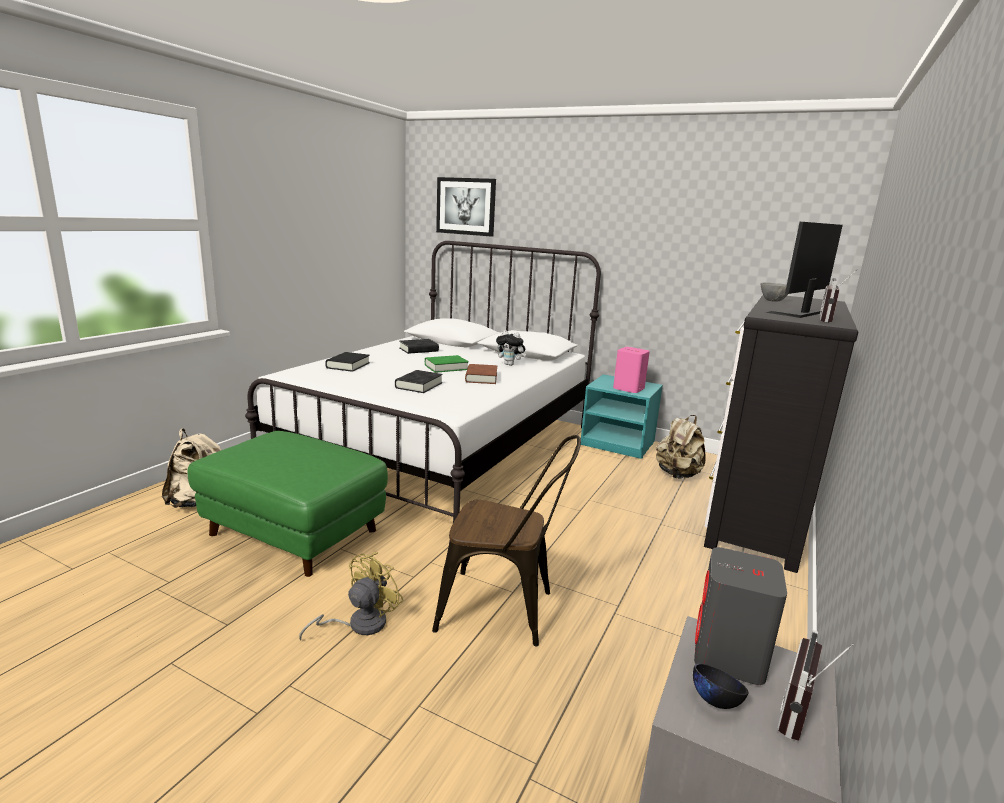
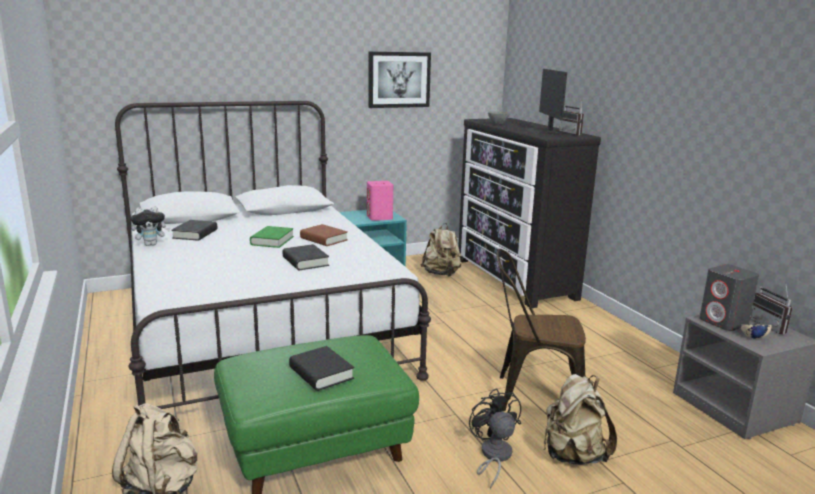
camera: 50 degrees left, 0 degrees up
(348, 365) = (189, 269): black book -> black book (321, 373)
(359, 624) = (493, 456): yellow fan -> black fan
(411, 679) = (573, 455): none -> beige backpack
(466, 206) = (152, 61): picture -> picture (399, 79)
(505, 610) = (531, 395): brown chair -> brown chair turned 135 degrees counterclockwise
(510, 364) = (306, 222): plush toy -> plush toy (151, 244)
(715, 700) = (753, 337): black bowl -> beige bowl

